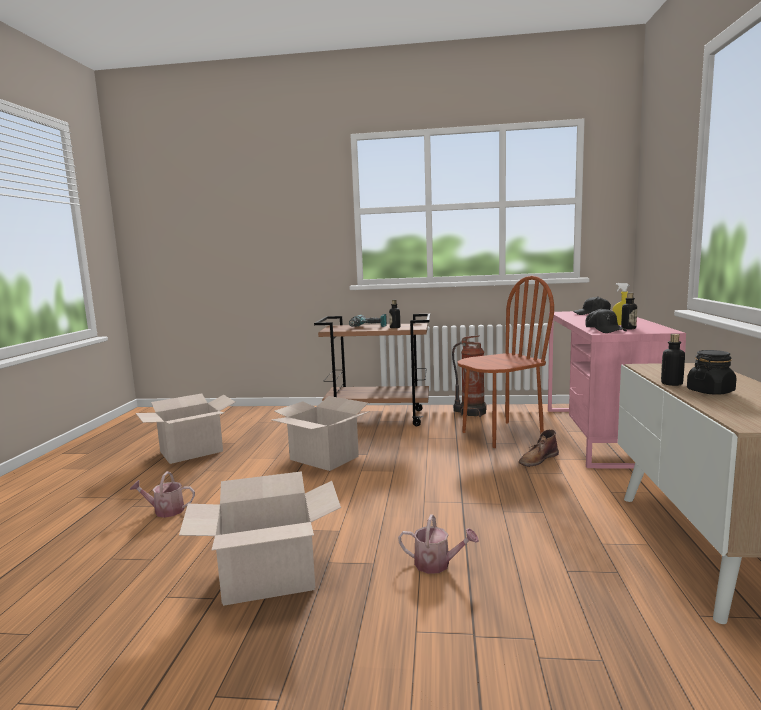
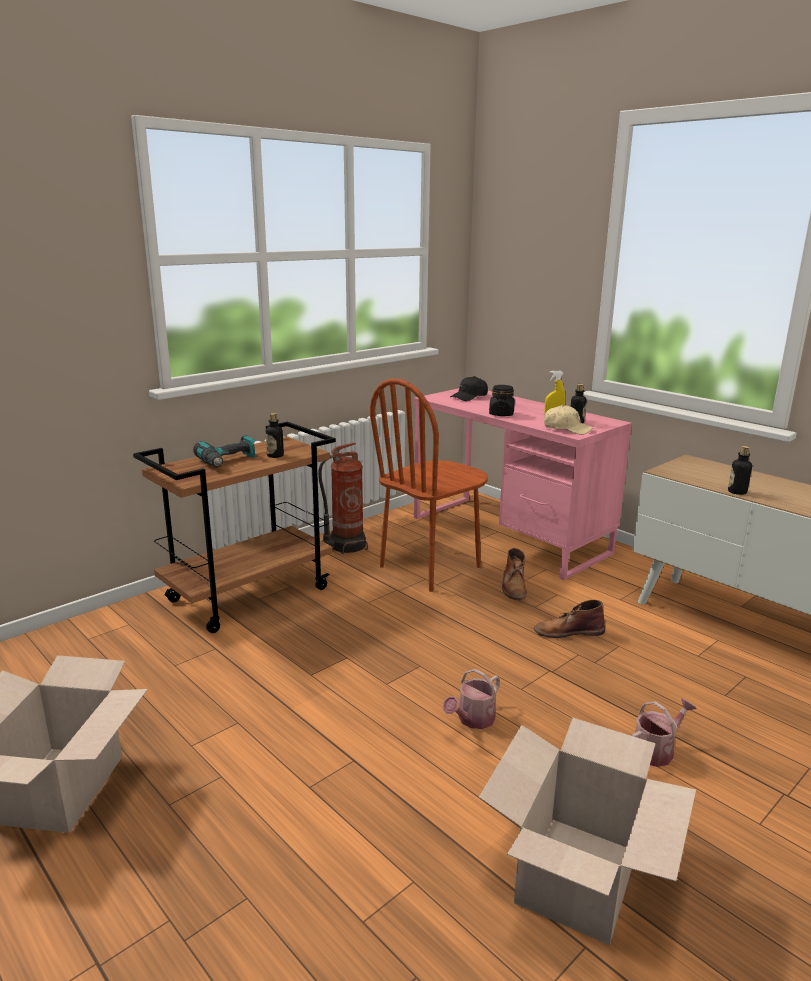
camera: 50 degrees left, 10 degrees up
(165, 511) = (263, 905): watering can -> watering can (472, 720)
(324, 458) = (306, 688): cardboard box -> none
(501, 434) = (430, 567): brown chair -> brown chair turned 150 degrees counterclockwise
(522, 491) = (568, 631): none -> brown boot
(604, 330) = (566, 429): black cap -> beige cap
(710, 391) = (776, 495): black jar -> black jar (501, 414)

